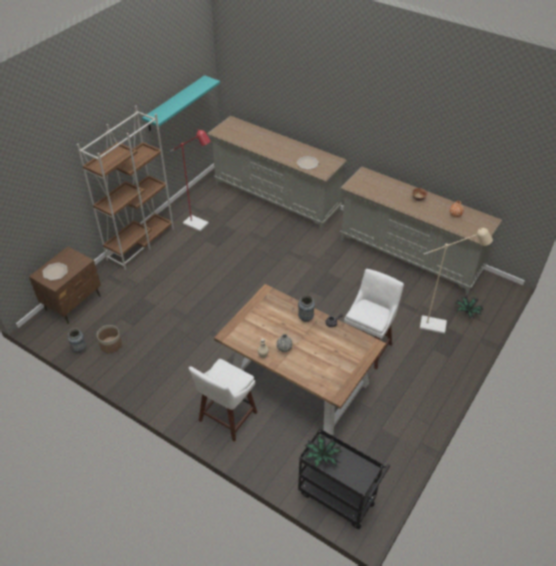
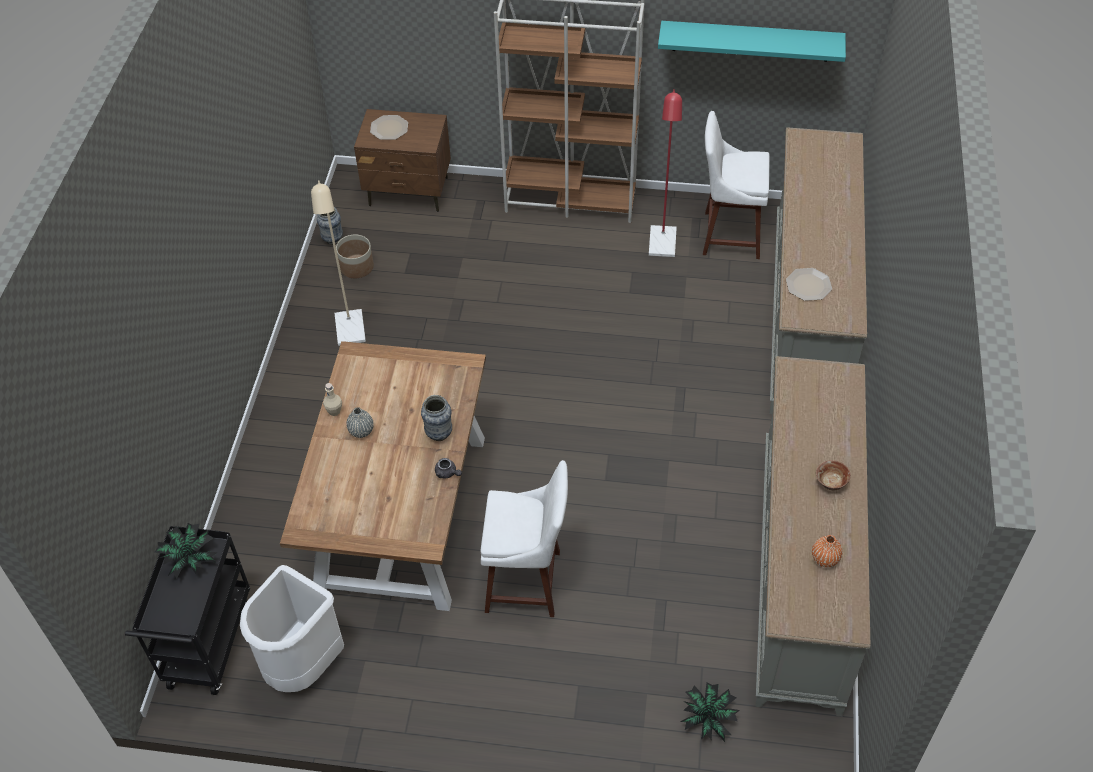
camera: 65 degrees right, 5 degrees up
(226, 418) = (291, 452): white chair -> white chair (727, 234)
(372, 457) = (304, 665): none -> white trash can
(438, 326) = (641, 677): beige floor lamp -> beige floor lamp (351, 334)

